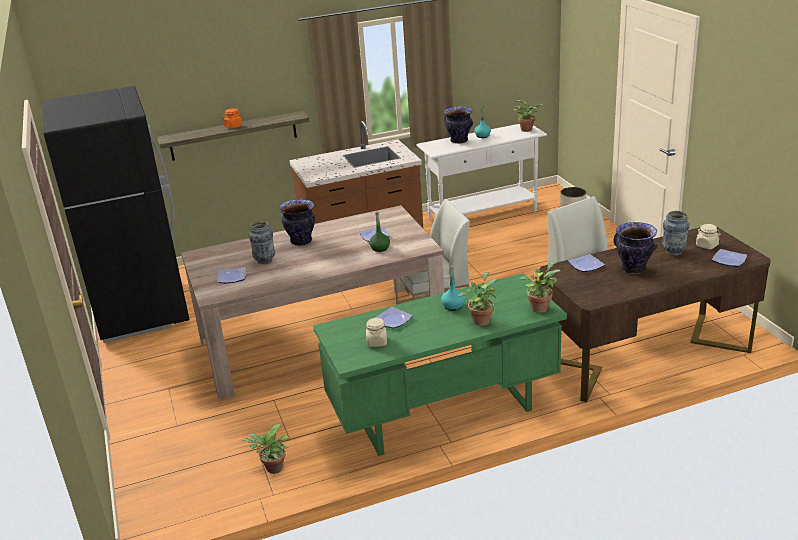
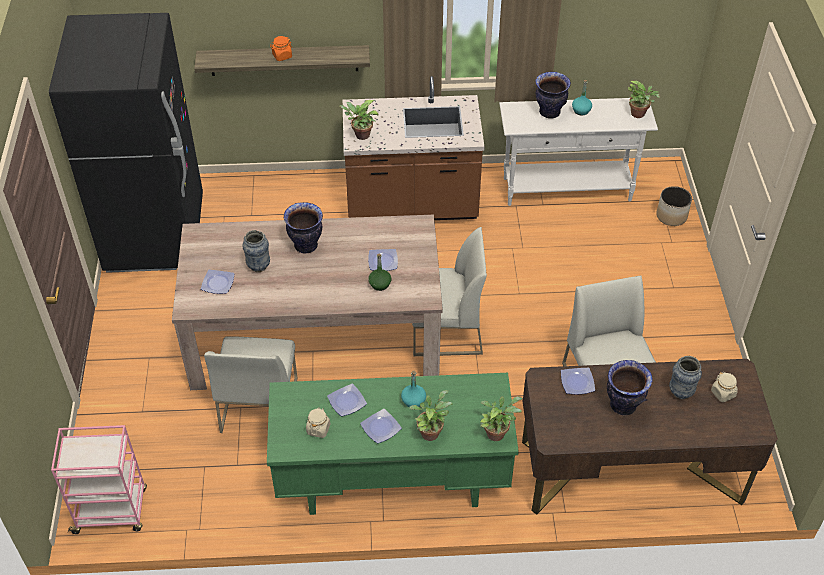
camera: 15 degrees right, 20 degrees up
(175, 505) = (112, 511): none -> pink cart
(272, 469) = (209, 497): potted plant -> potted plant (360, 135)
(290, 393) = (258, 404): none -> white chair
(728, 260) = (731, 425): plate -> plate (381, 427)

